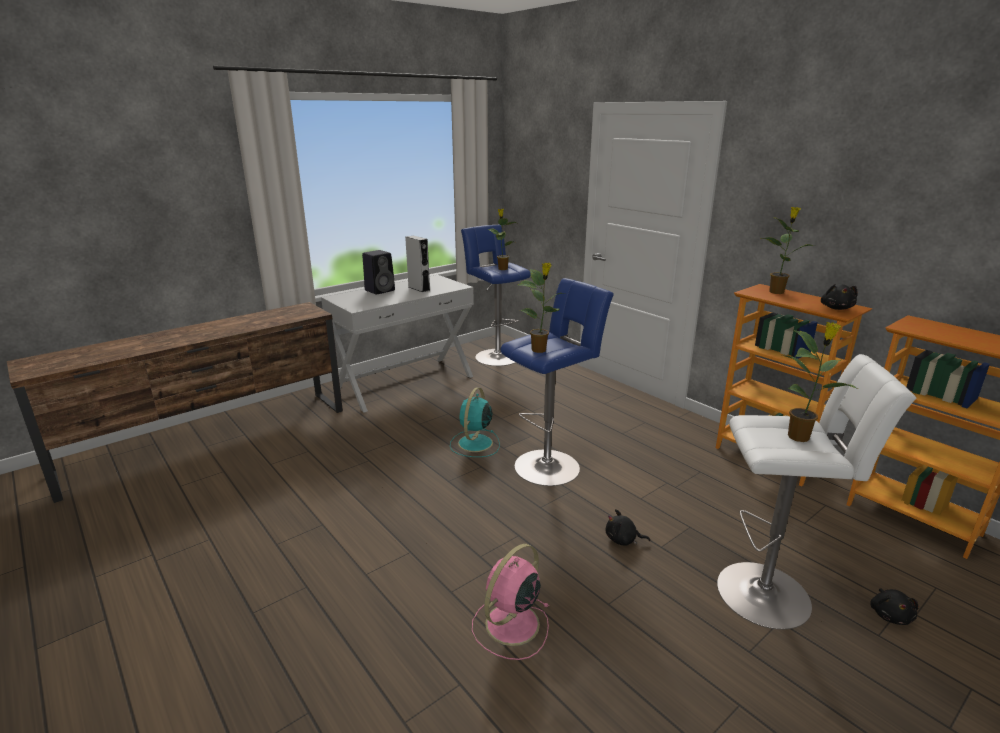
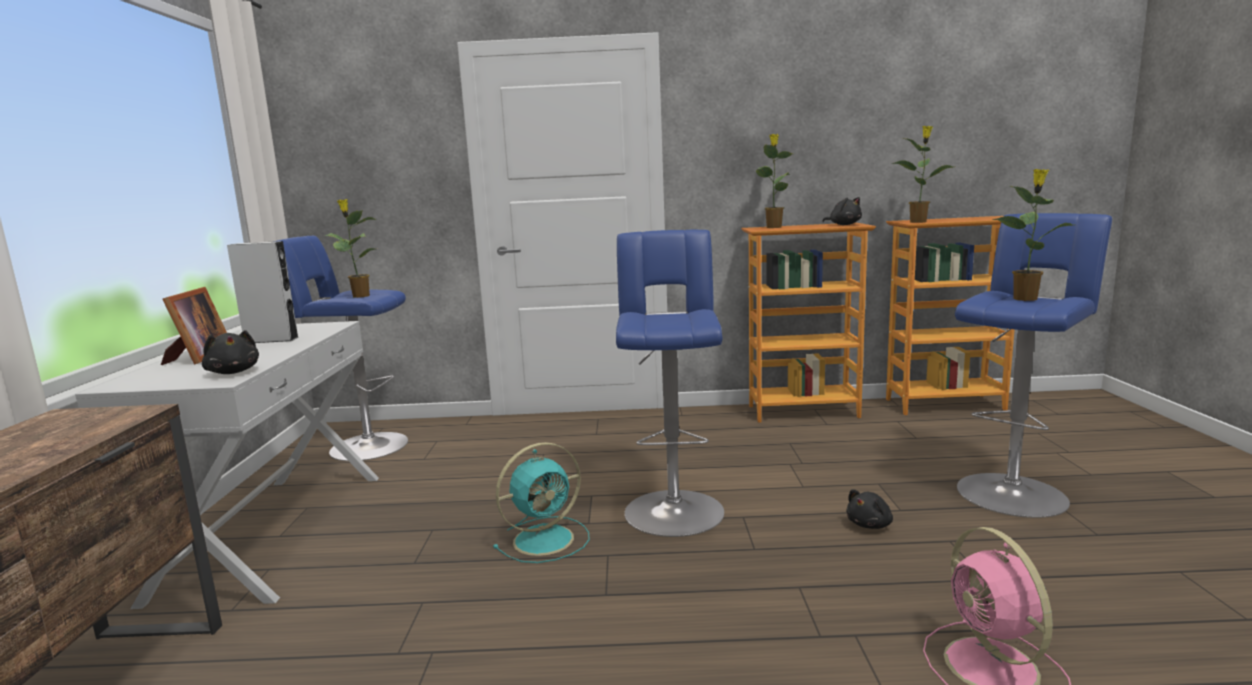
camera: 50 degrees left, 10 degrees down
(380, 290) = (198, 357): black speaker -> picture frame
(474, 444) = (546, 539): turquoise fan -> turquoise fan turned 90 degrees counterclockwise
(540, 350) = (678, 322): potted plant -> potted plant (919, 222)
(770, 594) = (1013, 491): white stool -> blue stool
(890, 615) = (1066, 460): black plush toy -> black plush toy (233, 372)

